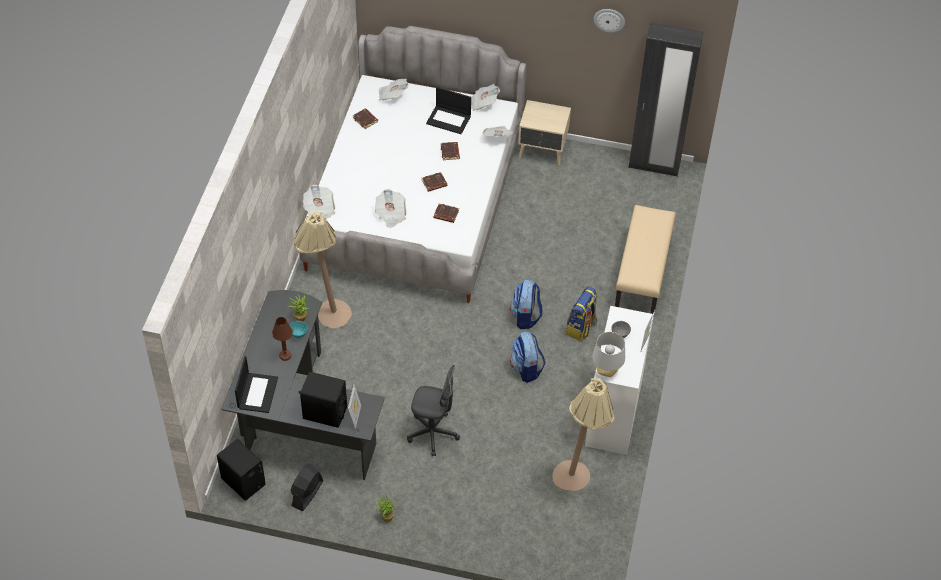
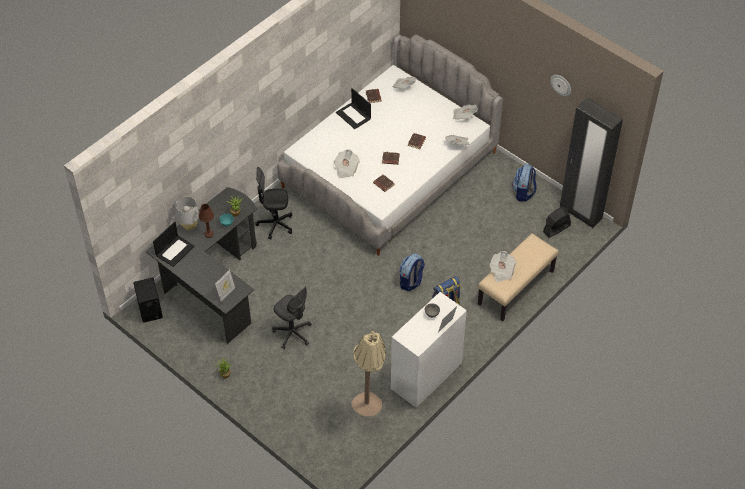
camera: 30 degrees right, 0 degrees up
(307, 493) = (185, 336): black fan -> black fan (556, 228)
(319, 210) = (300, 147): newspaper -> newspaper (501, 271)
(324, 413) = (208, 282): black speaker -> none
(326, 317) = (275, 225): beige floor lamp -> black office chair
(449, 119) = (432, 119): laptop -> laptop (354, 116)
(526, 368) = (387, 318): backpack -> backpack (523, 192)
(543, 151) = (504, 170): beige nightstand -> none
(606, 371) = (404, 335): grey table lamp -> grey table lamp (189, 226)

